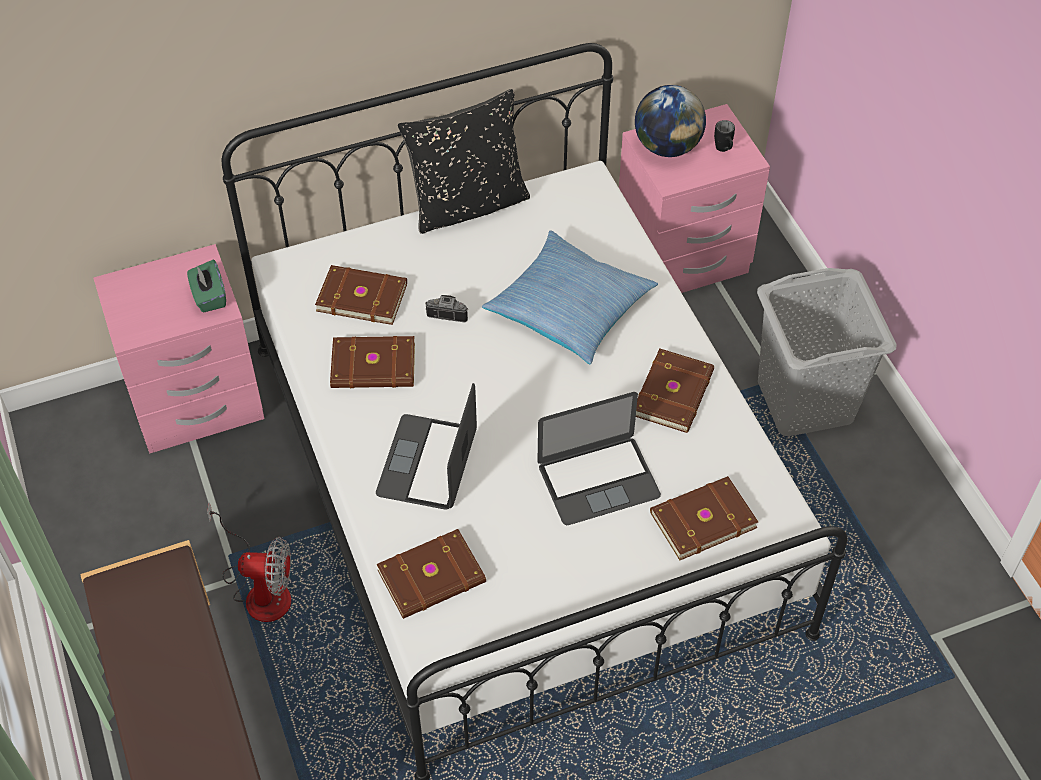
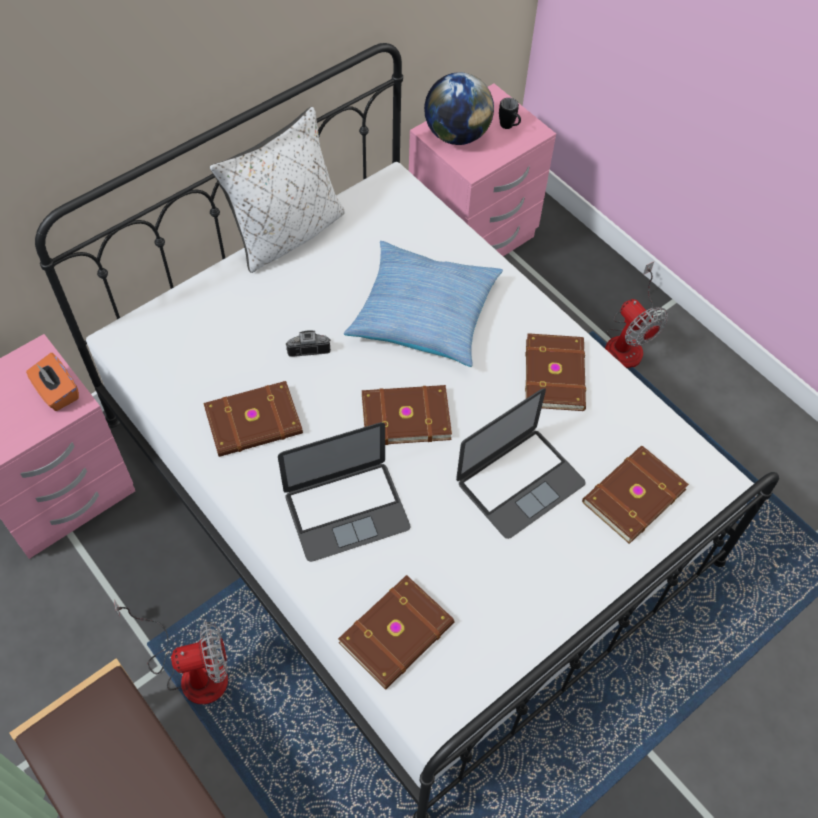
camera: 20 degrees left, 5 degrees up
(209, 297) = (57, 392): green tissue box -> orange tissue box
(362, 296) = (215, 351): brown book -> brown book (405, 416)
(428, 462) = (346, 510): laptop -> laptop turned 105 degrees counterclockwise
(468, 205) = (288, 233): black pillow -> white pillow
(805, 400) = (627, 341): grey laundry basket -> fan

